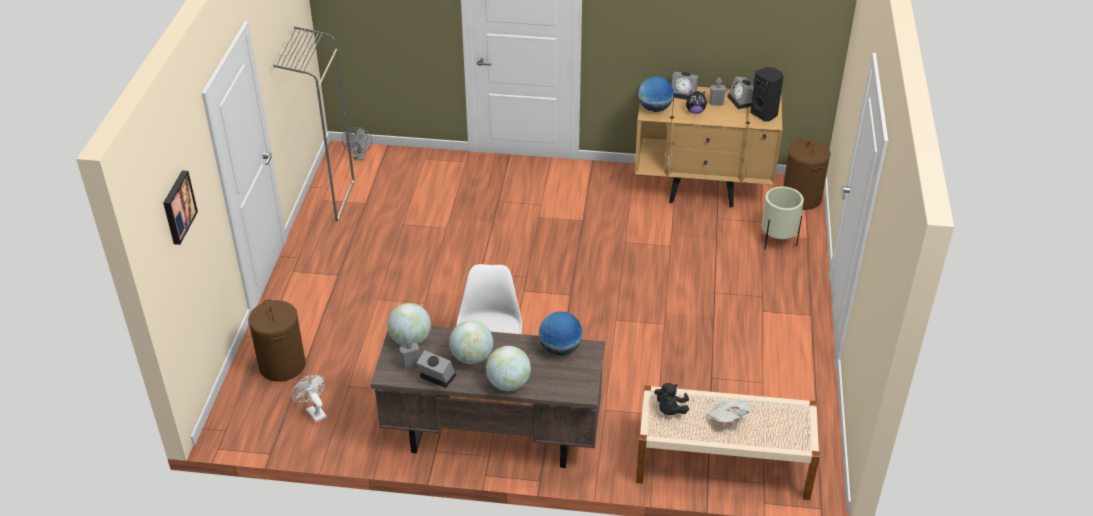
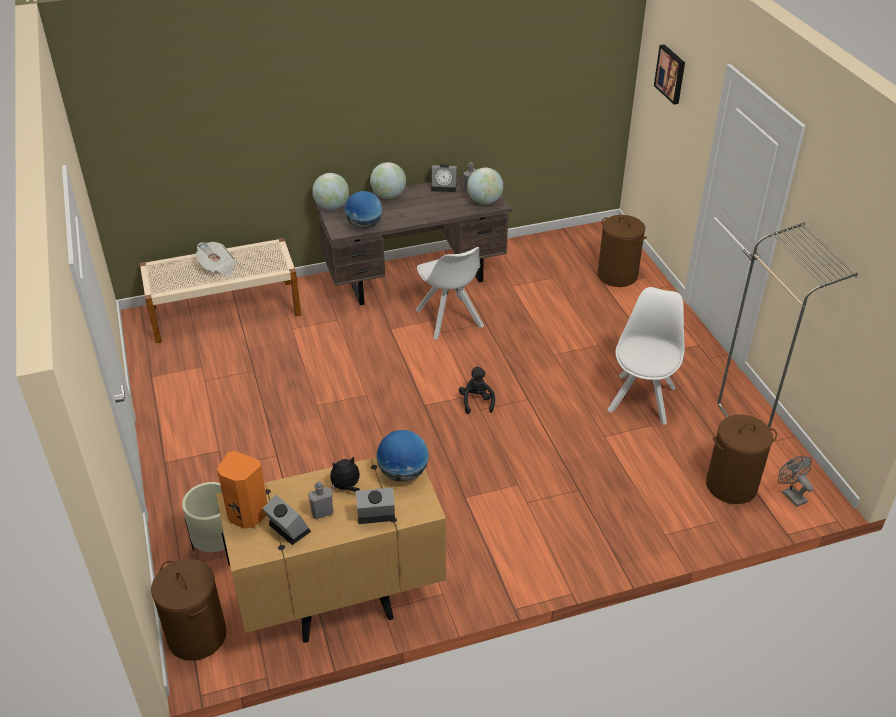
camera: 155 degrees right, 0 degrees up
(314, 411) = (560, 256): white fan -> none
(388, 244) = (642, 398): none -> white chair
(392, 173) = (731, 485): none -> brown laundry basket
(472, 358) = (428, 203): globe -> globe (331, 207)
(670, 410) = (267, 260): black plush toy -> black plush toy (476, 401)
(764, 114) = (246, 515): black speaker -> orange speaker

